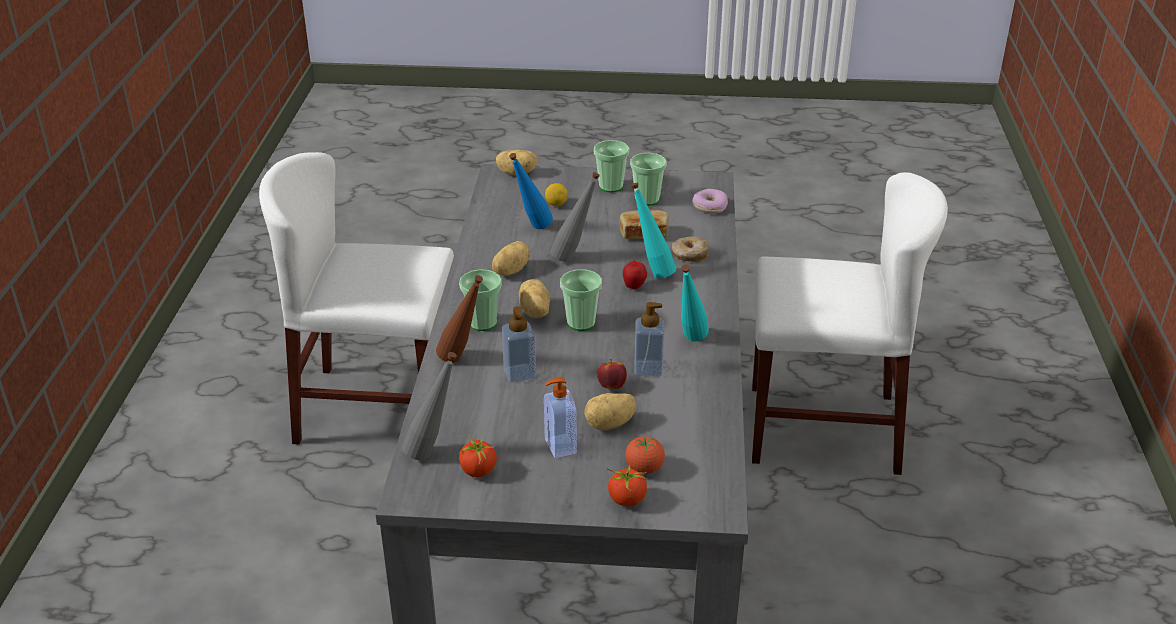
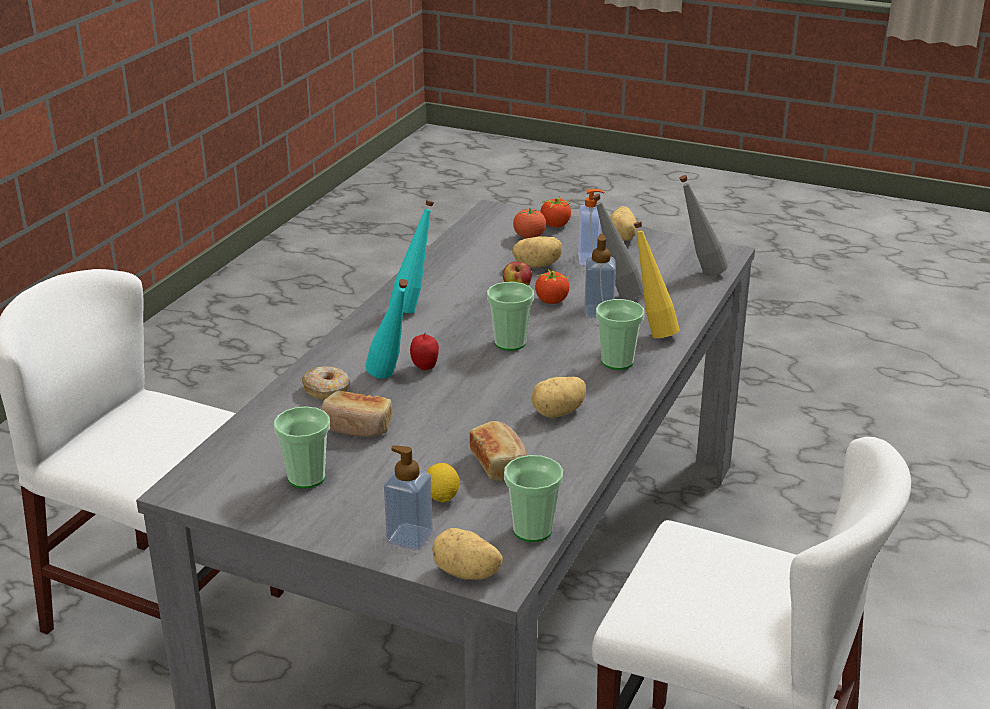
camera: 160 degrees left, 5 degrees down
(462, 360) = (652, 332): brown bottle -> yellow bottle
(478, 471) = (665, 256): tomato -> tomato (552, 301)
(532, 229) = (500, 464): blue bottle -> bread
(534, 312) = (555, 362): potato -> potato (623, 237)
(574, 257) = (469, 413): grey bottle -> grey bottle (616, 296)
(611, 186) = (338, 512): cup -> cup (532, 530)
(648, 369) = (472, 295): soap dispenser -> soap dispenser (409, 537)
(709, 206) = (233, 448): donut -> none

